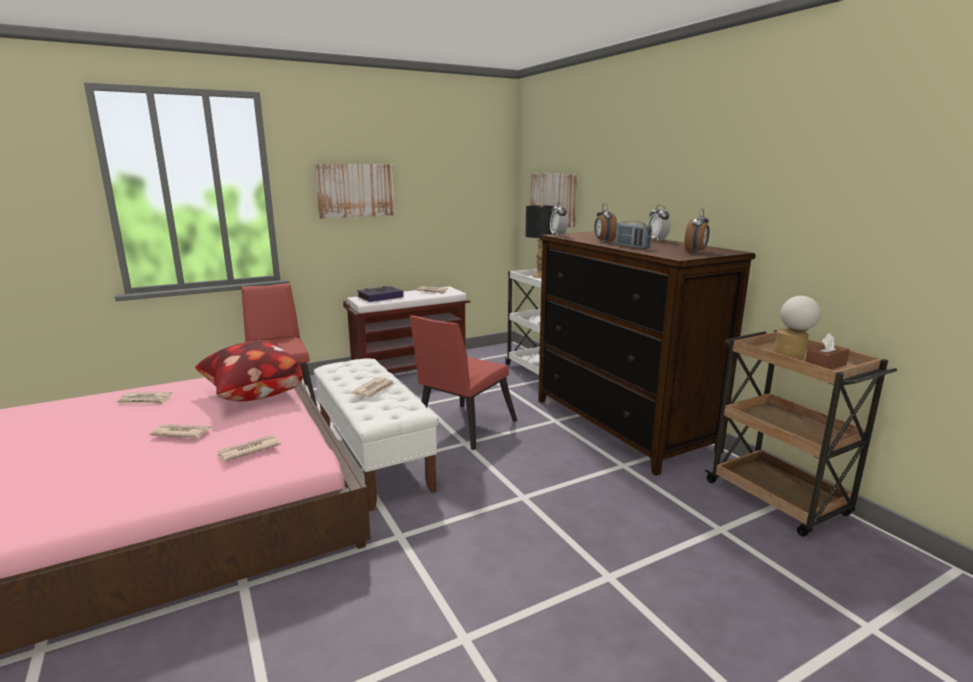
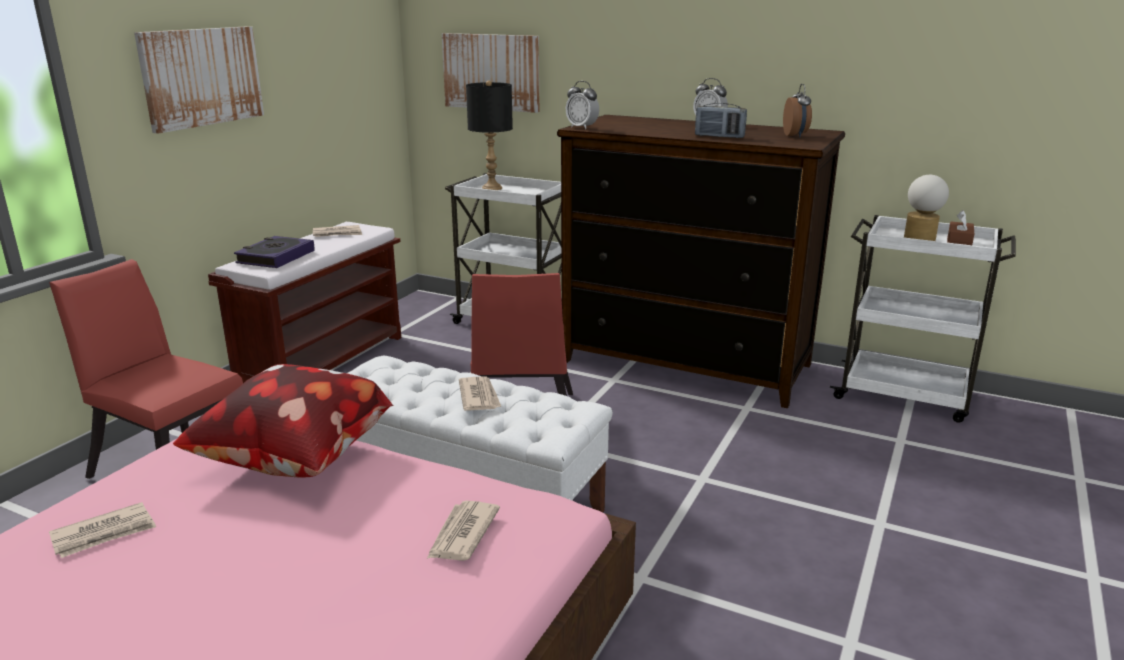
camera: 35 degrees left, 5 degrees up
(181, 433) = (300, 553): newspaper -> none
(604, 241) = (663, 131): alarm clock -> none
(778, 500) = (905, 395): brown cart -> white cart

